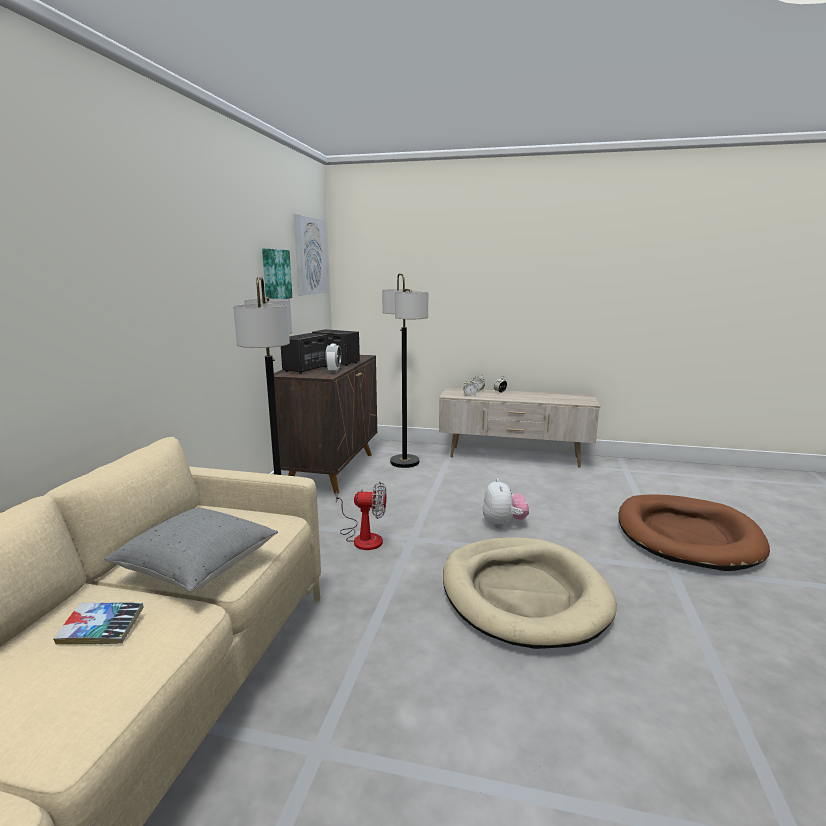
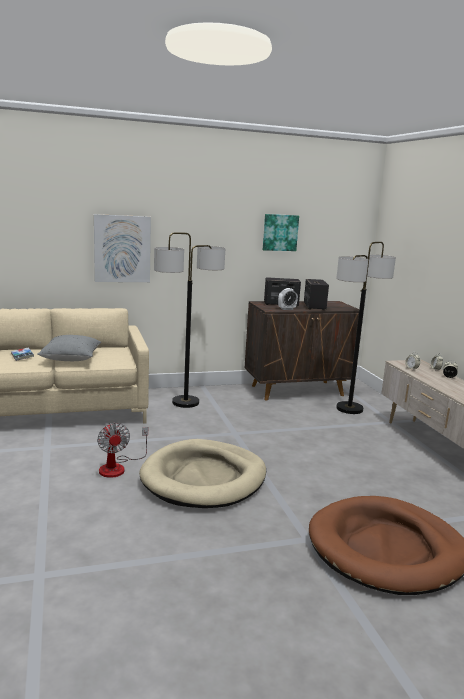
camera: 60 degrees right, 0 degrees up
(309, 256) = (337, 220): picture -> picture (122, 249)
(363, 537) = (219, 419): fan -> fan (118, 467)
(503, 523) = (295, 460): plush toy -> none

